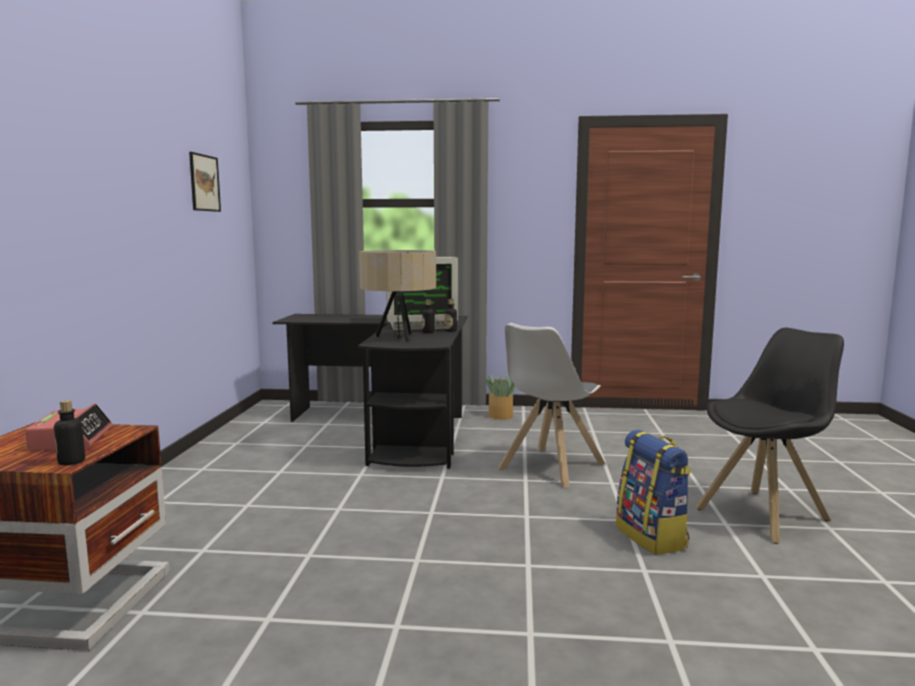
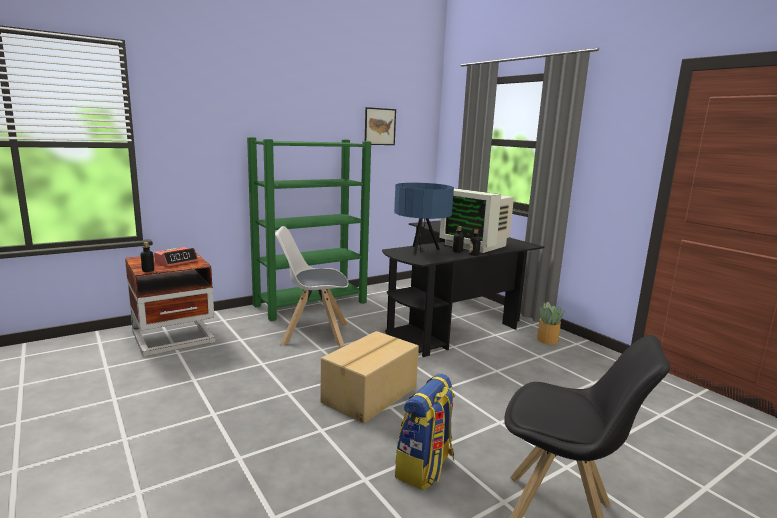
camera: 50 degrees right, 5 degrees up
(192, 475) = (311, 304): none -> green bookcase
(399, 338) = (420, 251): beige table lamp -> blue table lamp
(490, 517) = (371, 395): none -> cardboard box
(550, 467) = (485, 388): chair -> chair (313, 334)

